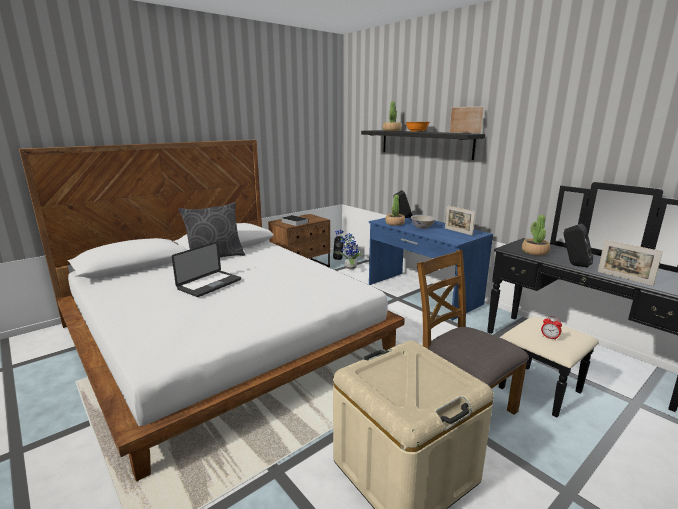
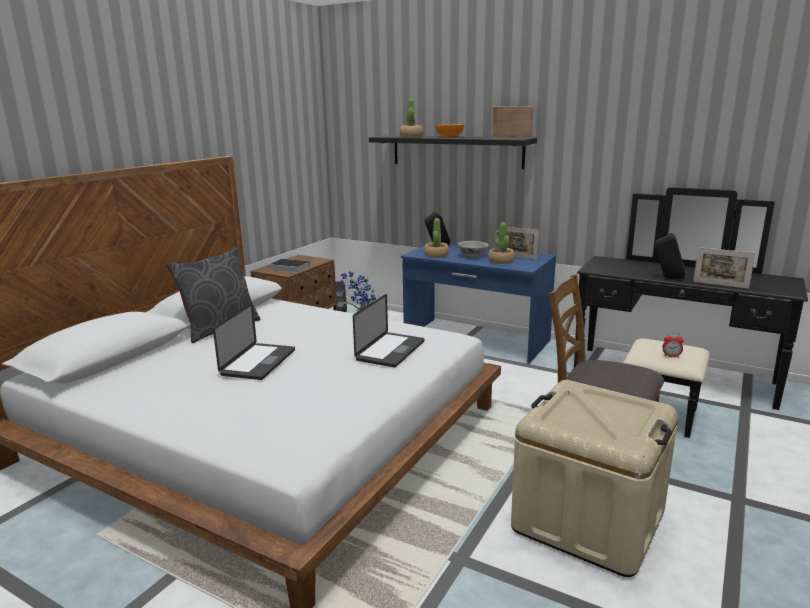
camera: 20 degrees left, 0 degrees up
(305, 291) = (390, 351): none -> laptop
(534, 252) = (620, 269): potted plant -> potted plant (501, 261)

